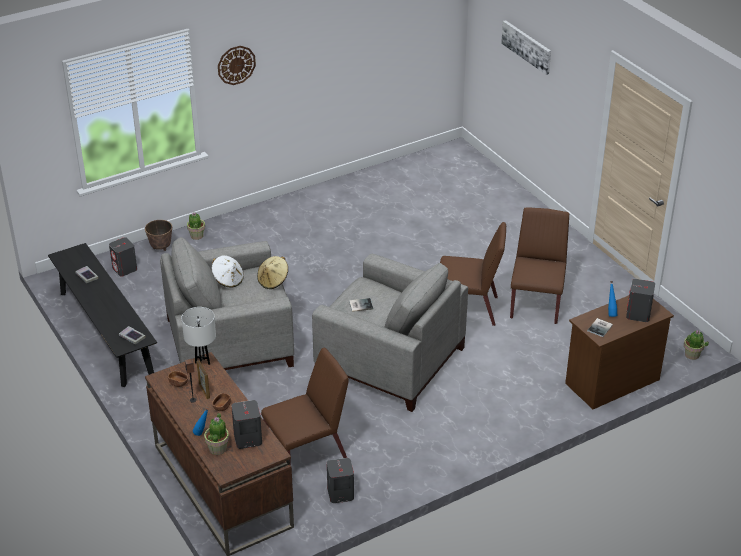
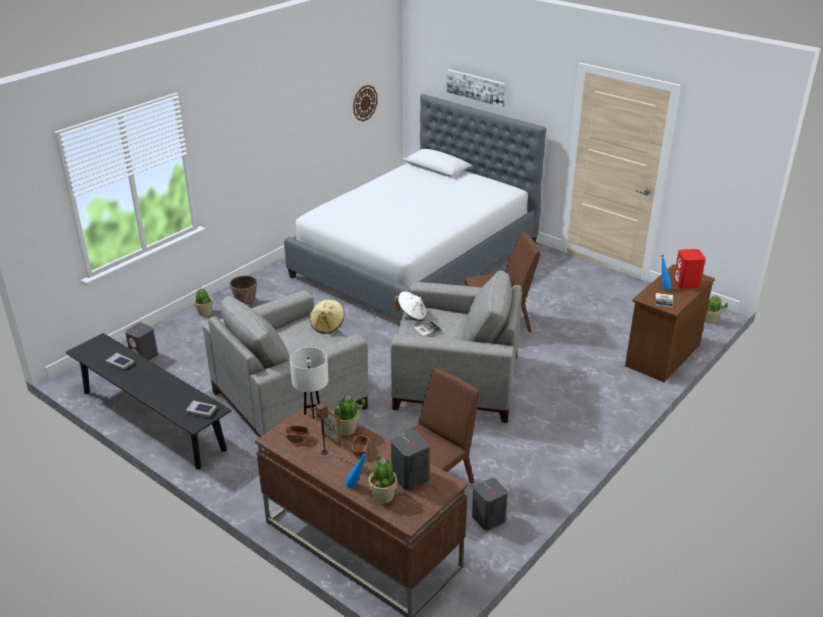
camera: 20 degrees left, 5 degrees down
(160, 247) = (172, 329): planter -> planter (245, 303)
(222, 385) = (347, 429): none -> potted plant
(228, 280) = (280, 334): white hat -> white hat (412, 315)
(236, 65) = (222, 131): wall clock -> wall clock (364, 103)
(429, 220) = (416, 260): none -> bed
(536, 303) = (553, 306): brown chair -> none
(638, 314) = (686, 283): grey speaker -> red speaker

